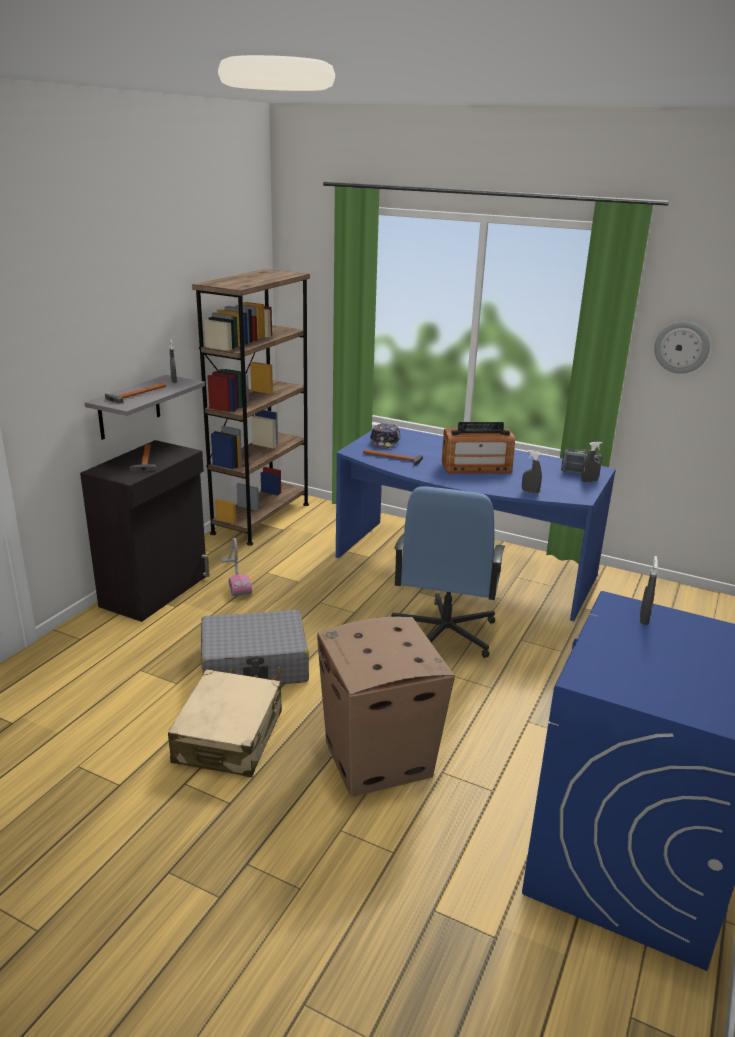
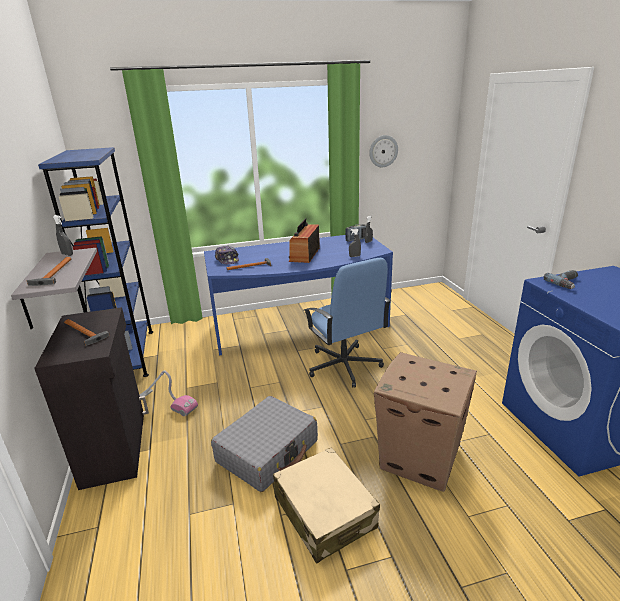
camera: 40 degrees left, 0 degrees up
(261, 518) = (130, 355): brown bookcase -> blue bookcase
(476, 467) = (304, 254): radio -> radio turned 150 degrees clockwise
(644, 619) = (567, 283): grey spray bottle -> power drill

